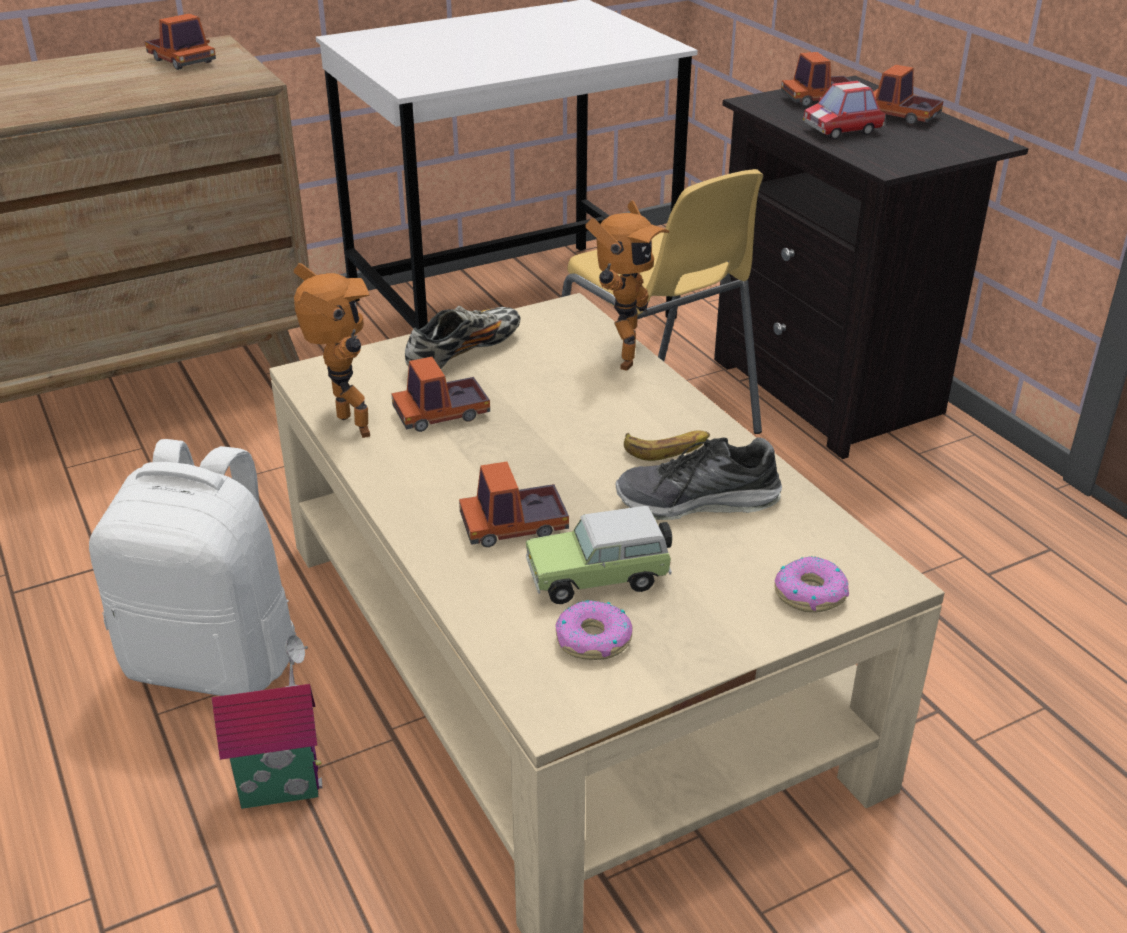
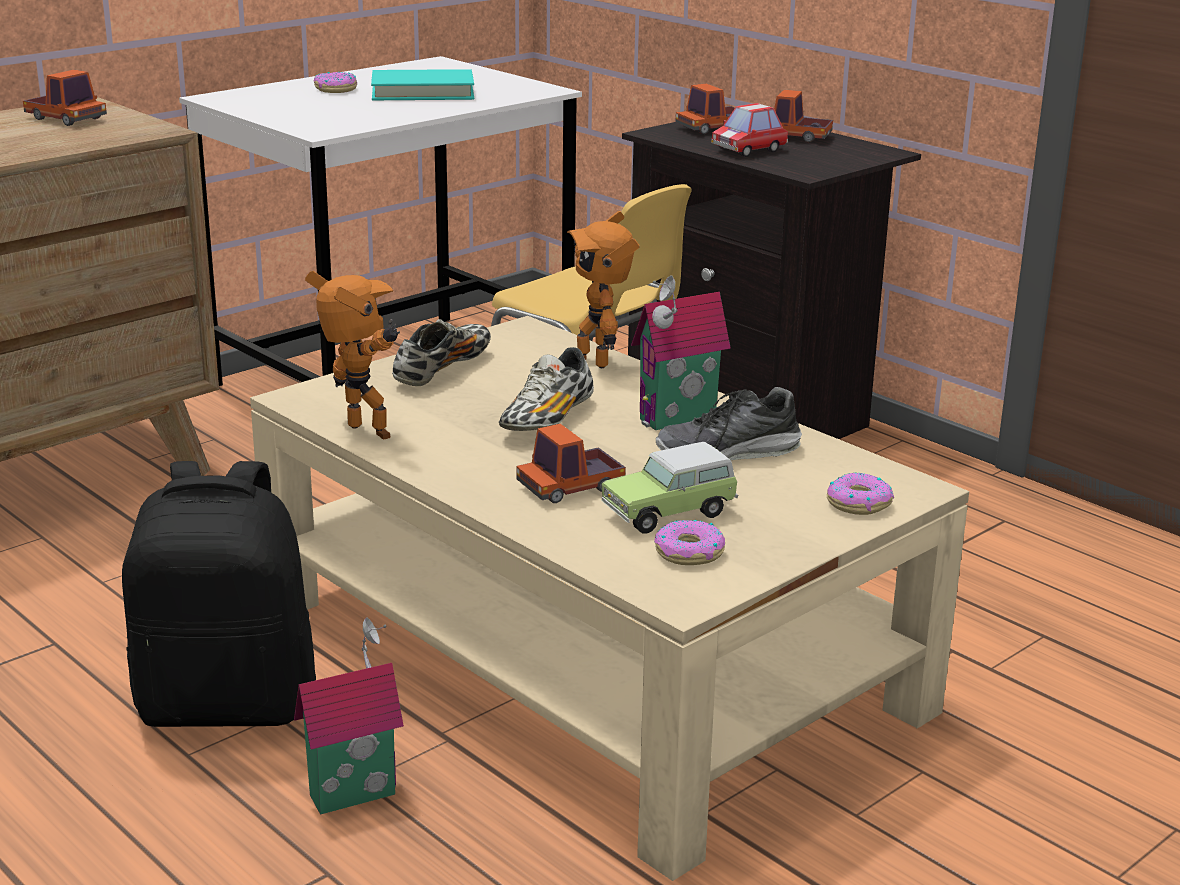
camera: 15 degrees left, 10 degrees down
(216, 660) = (228, 703): white backpack -> black backpack
(441, 414) = (450, 415): toy truck -> none
(462, 35) = (335, 89): none -> donut
(534, 431) = (547, 420): none -> shoe
(541, 42) = (422, 92): none -> turquoise book
(620, 358) = (597, 360): toy robot -> toy robot turned 150 degrees clockwise
(667, 448) = (679, 420): banana -> toy house

